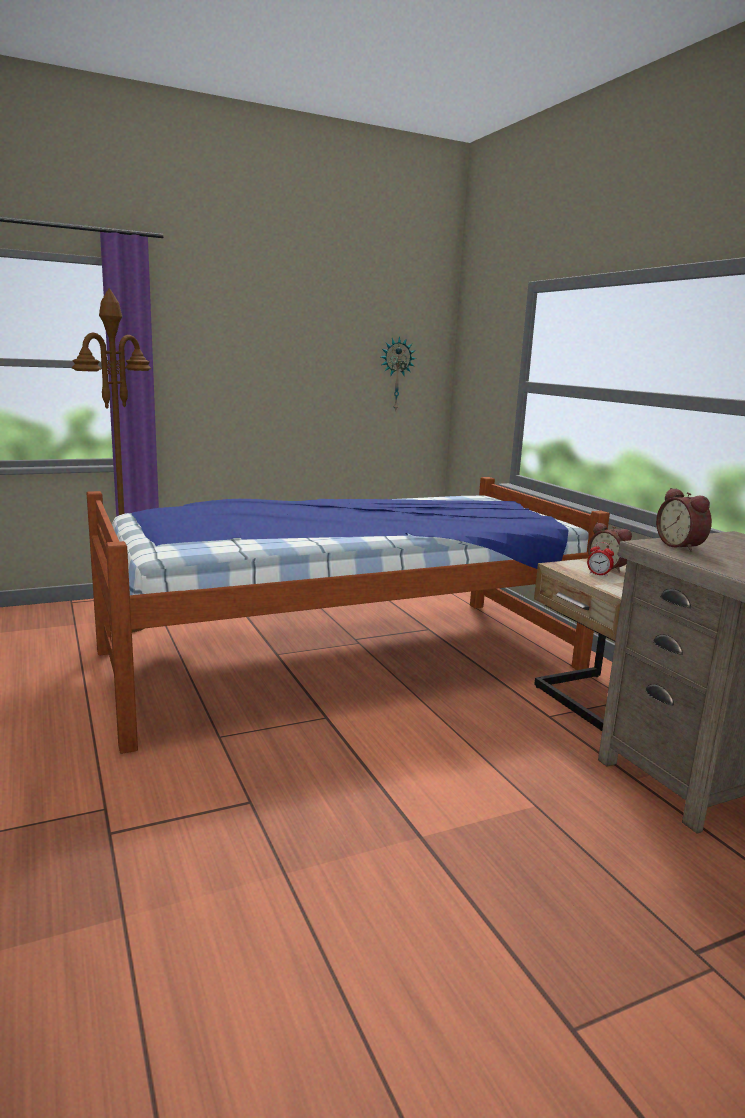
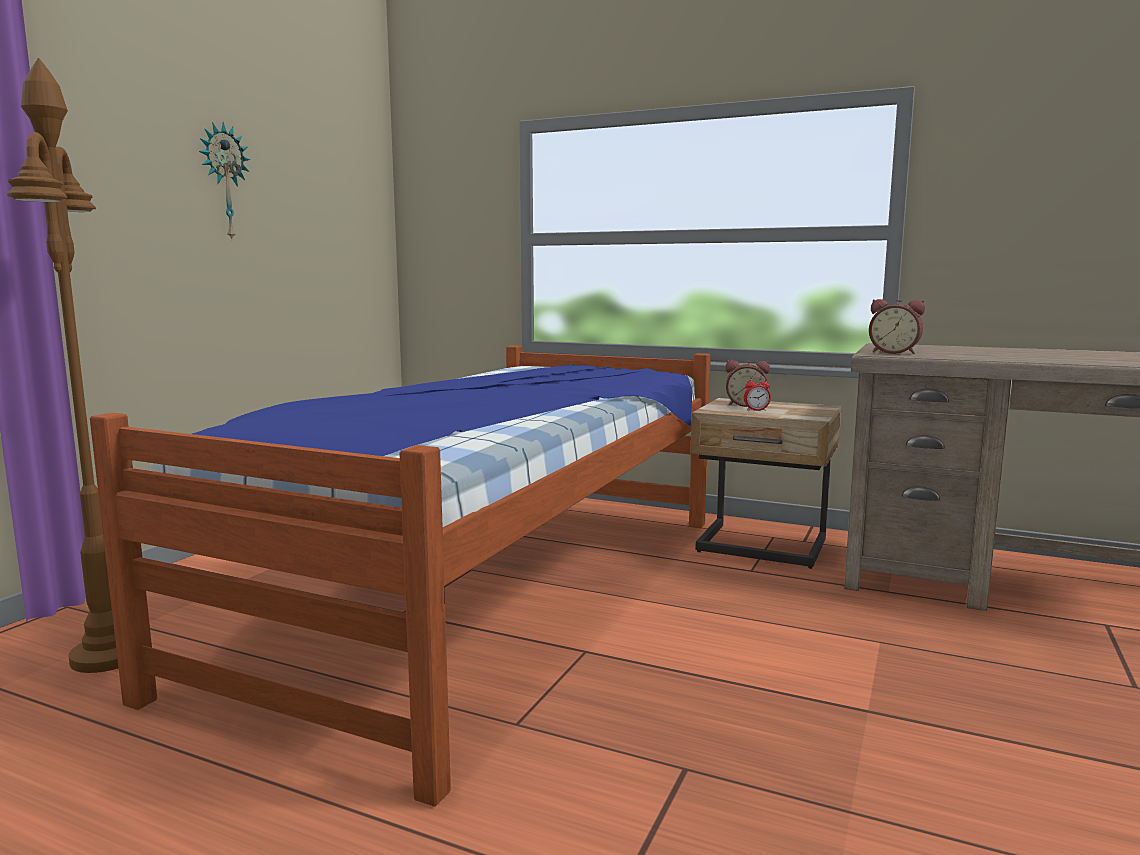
camera: 40 degrees left, 5 degrees down
(396, 374) = (344, 234): wall clock -> wall clock (223, 182)

